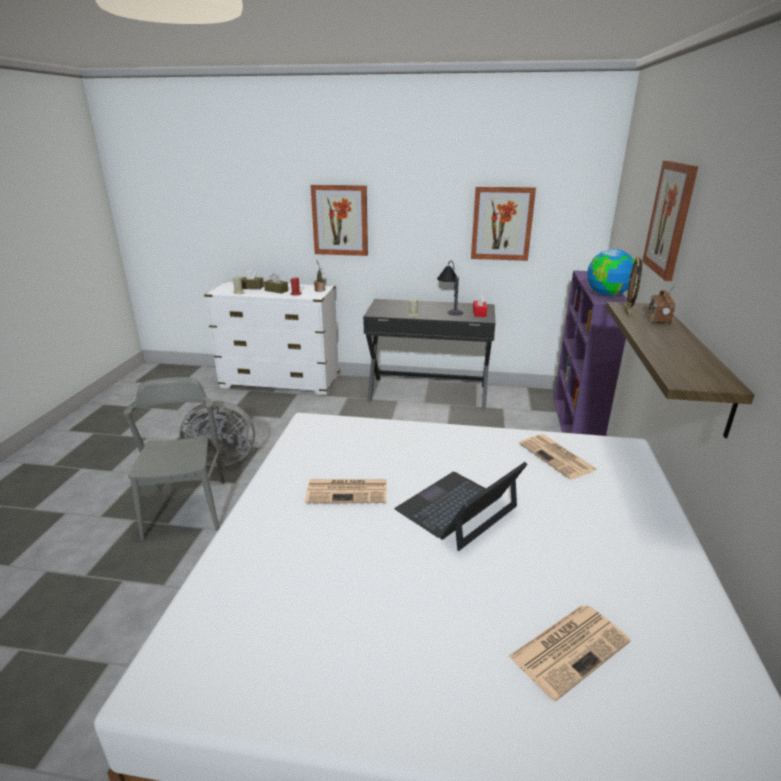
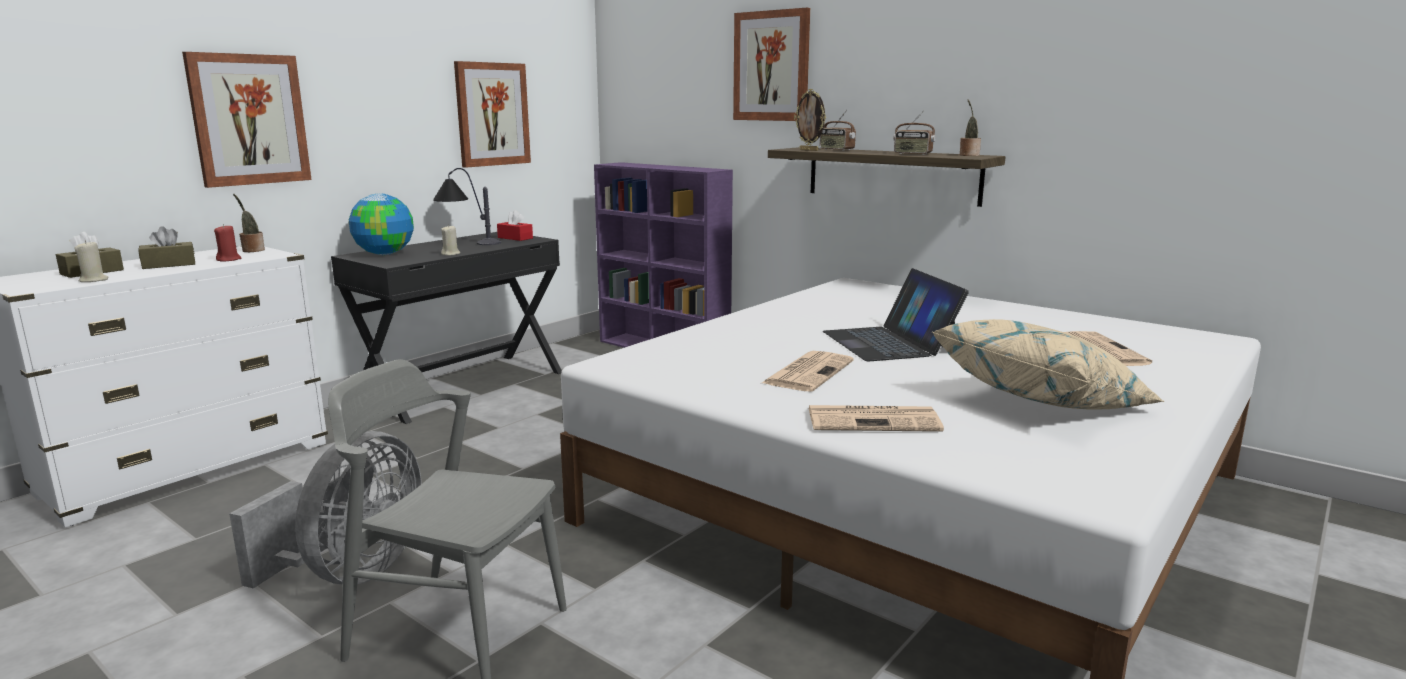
camera: 60 degrees left, 10 degrees down
(357, 626) = (1042, 403): none -> beige pillow
(558, 457) = (840, 300): newspaper -> newspaper (875, 420)
(607, 294) = (691, 168): globe -> globe (384, 253)
(670, 352) = (912, 154): none -> radio
(711, 376) = (968, 155): none -> potted plant

